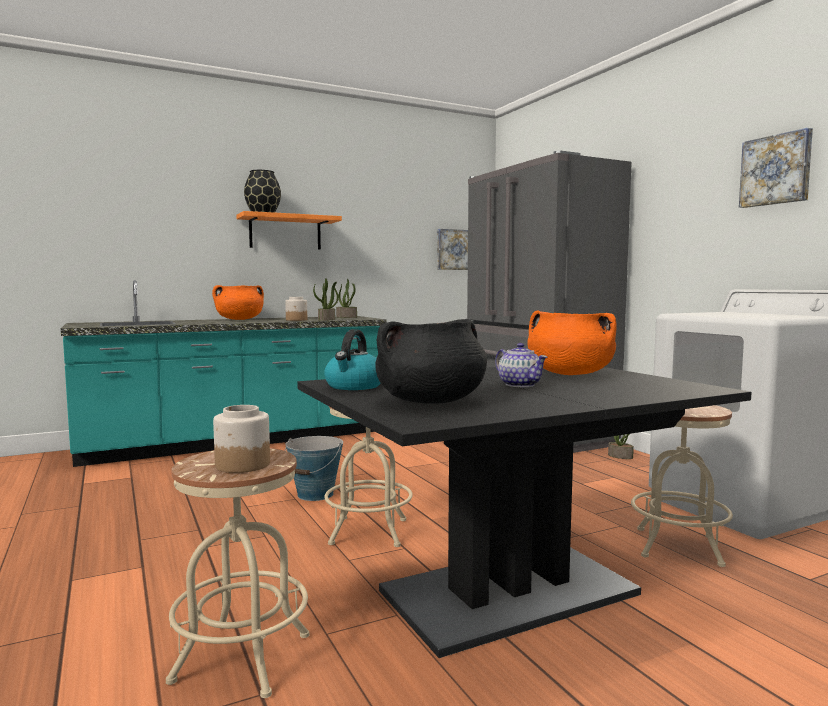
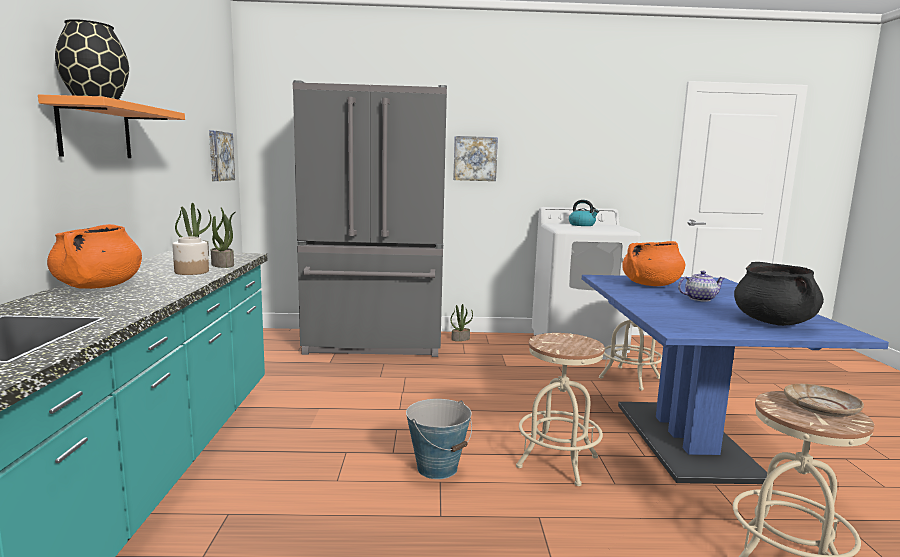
camera: 65 degrees left, 5 degrees up
(242, 465) = (820, 408): jar -> beige plate
(354, 386) = (704, 328): kettle -> kettle (582, 225)
(509, 593) = (685, 440): black dining table -> blue dining table
(776, 170) = (564, 129): picture -> picture (475, 158)

